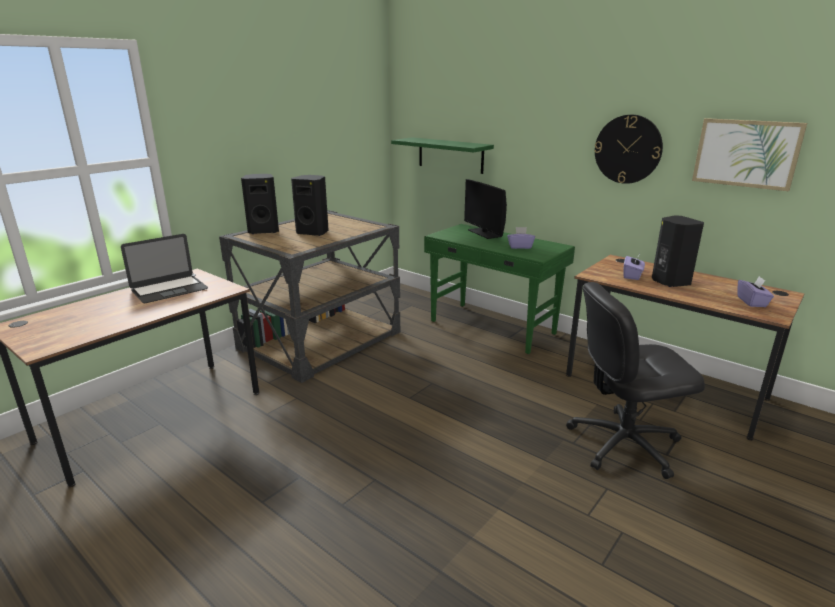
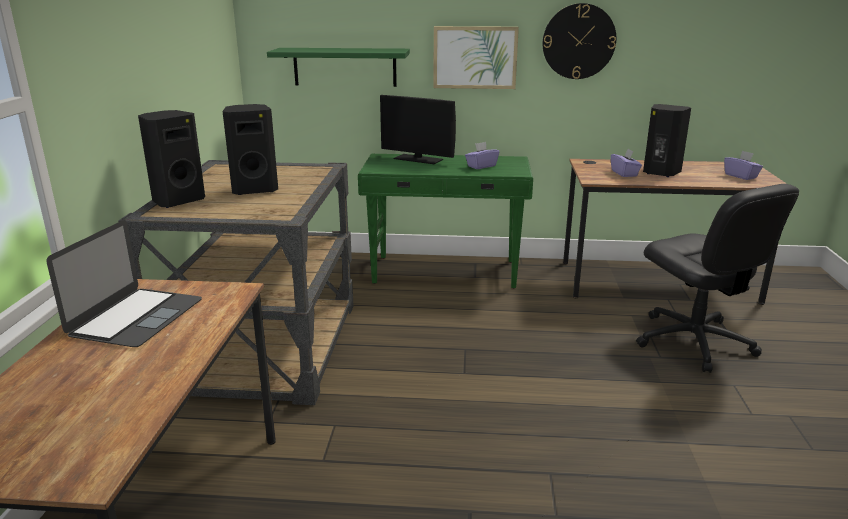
camera: 35 degrees left, 0 degrees up
(623, 443) = (694, 341): black office chair -> black office chair turned 75 degrees counterclockwise
(746, 153) = (696, 36): picture -> picture (475, 57)

